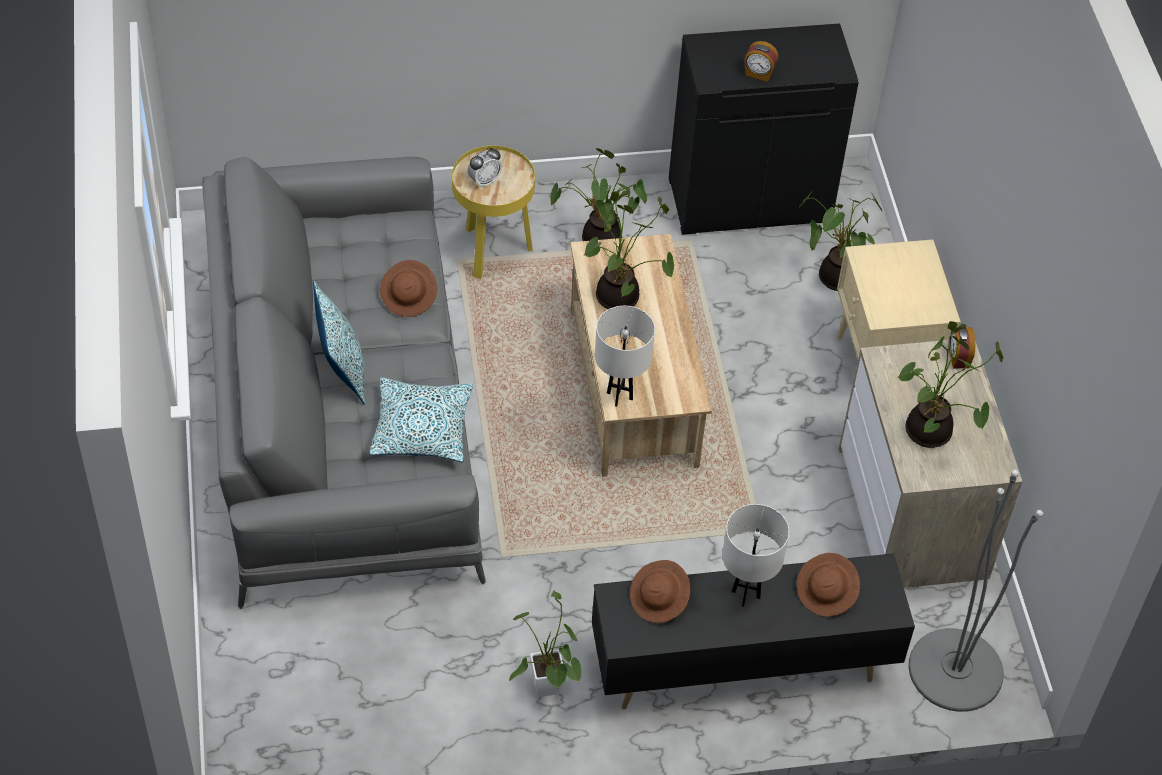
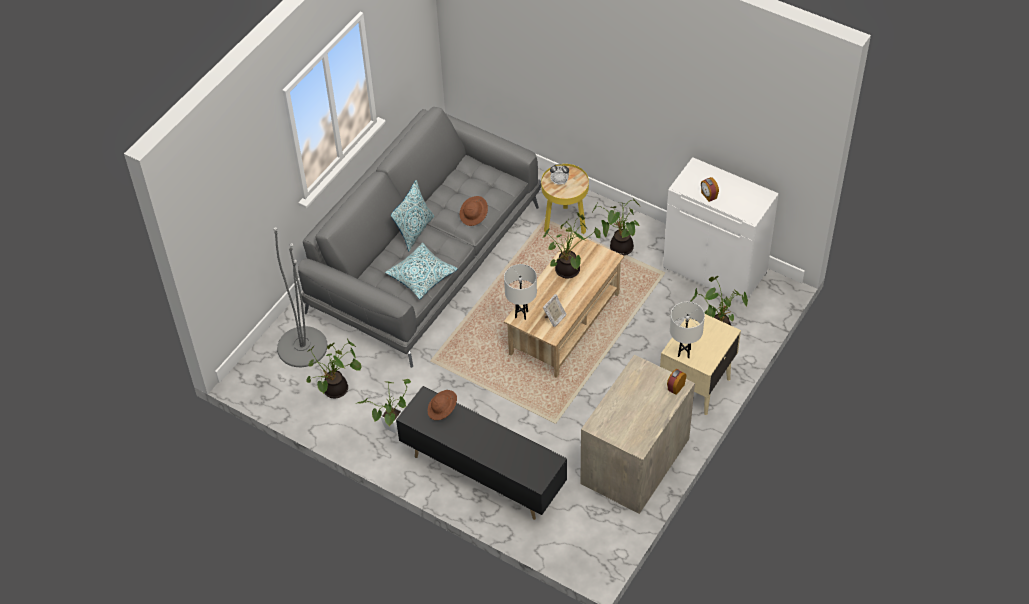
camera: 45 degrees right, 0 degrees up
(670, 373) = (554, 318): none -> picture frame
(746, 595) = (481, 432): white table lamp -> white table lamp (684, 353)
(750, 199) = (715, 269): black cabinet -> white cabinet
(826, 593) = (517, 455): brown hat -> none
(931, 434) = (623, 412): potted plant -> potted plant (336, 391)
(955, 670) = (578, 541): grey floor lamp -> grey floor lamp (302, 347)

